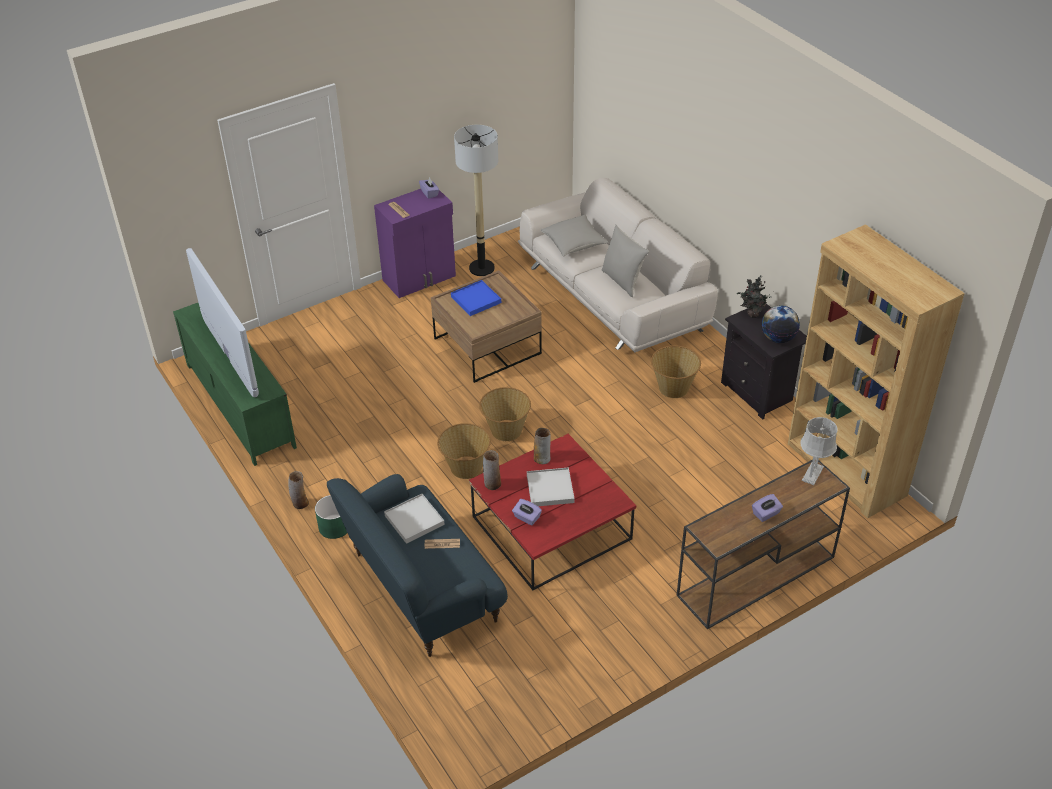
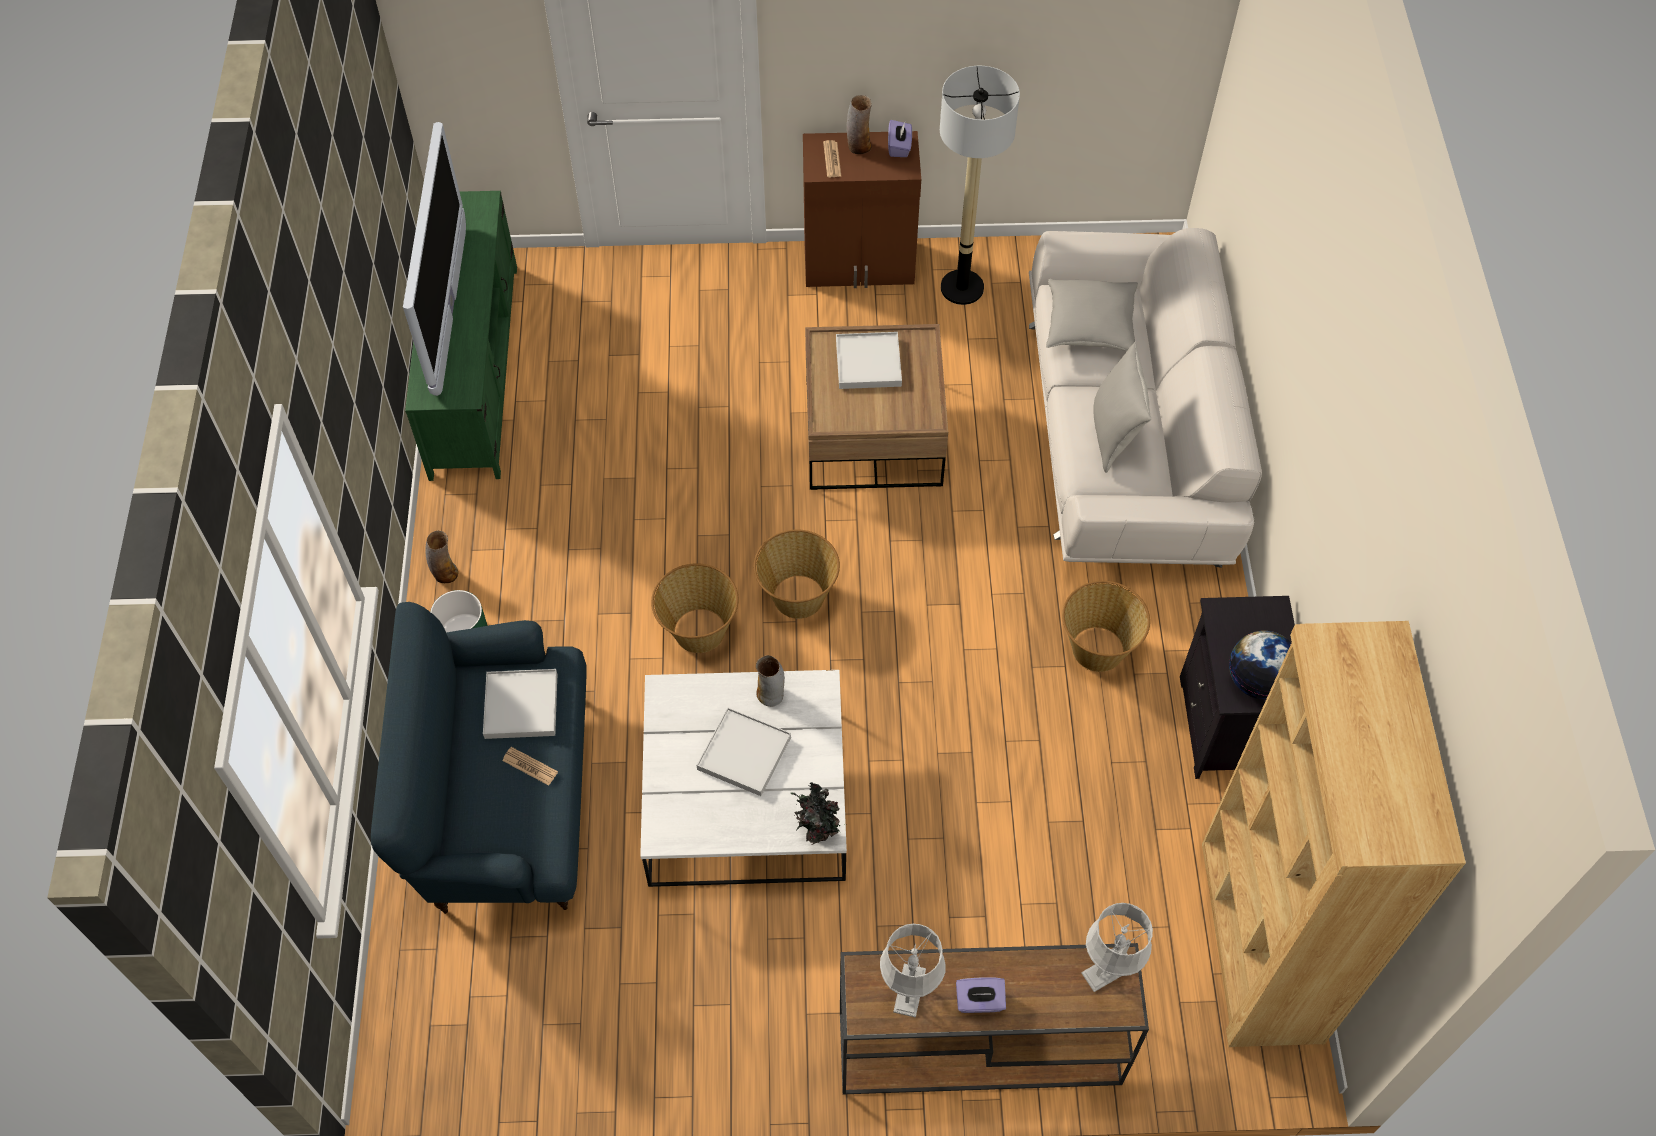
camera: 30 degrees right, 15 degrees up
(420, 278) = (860, 265): purple cabinet -> brown cabinet
(476, 300) = (868, 363): blue tray -> white tray
(492, 484) = (670, 701): vase -> vase (858, 146)
(526, 518) = (677, 785): purple tissue box -> none
(550, 527) = (744, 795): red coffee table -> white coffee table
(730, 525) = (909, 990): none -> grey table lamp
(752, 314) = (1249, 613): potted plant -> potted plant (817, 831)

